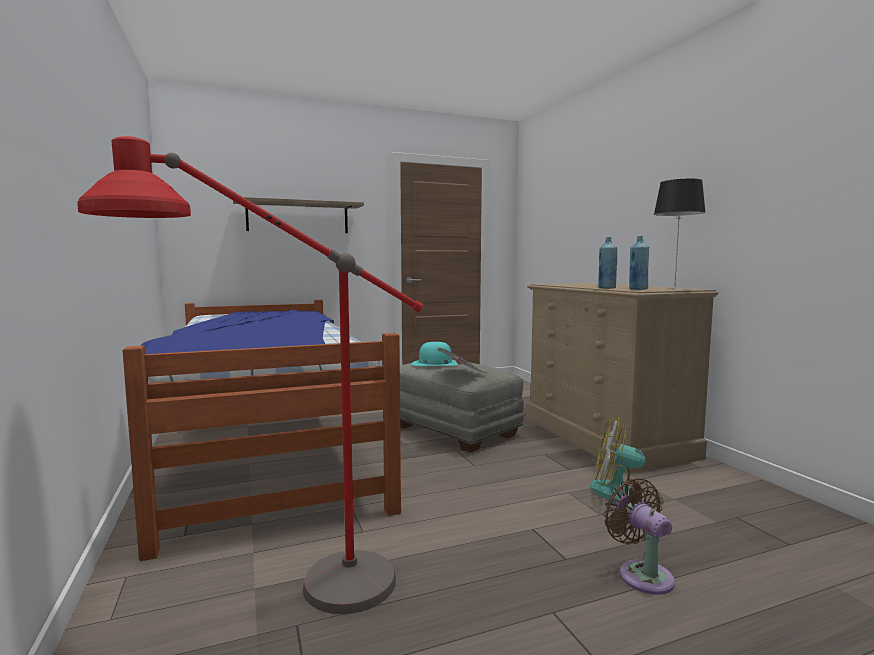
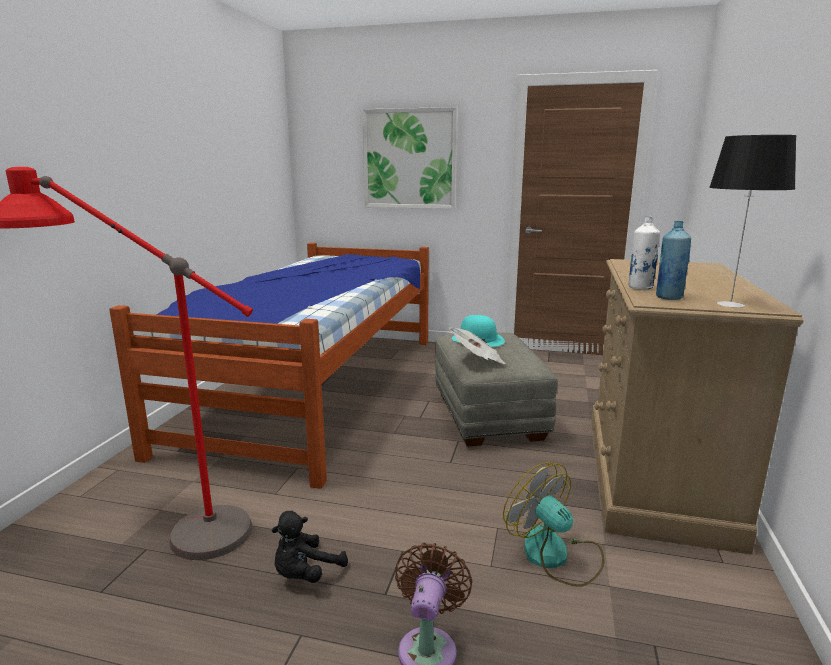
camera: 35 degrees right, 10 degrees up
(298, 217) = (409, 159): shelf -> picture
(488, 573) = (305, 574): none -> black plush toy
(606, 288) = (640, 287): blue bottle -> white bottle

